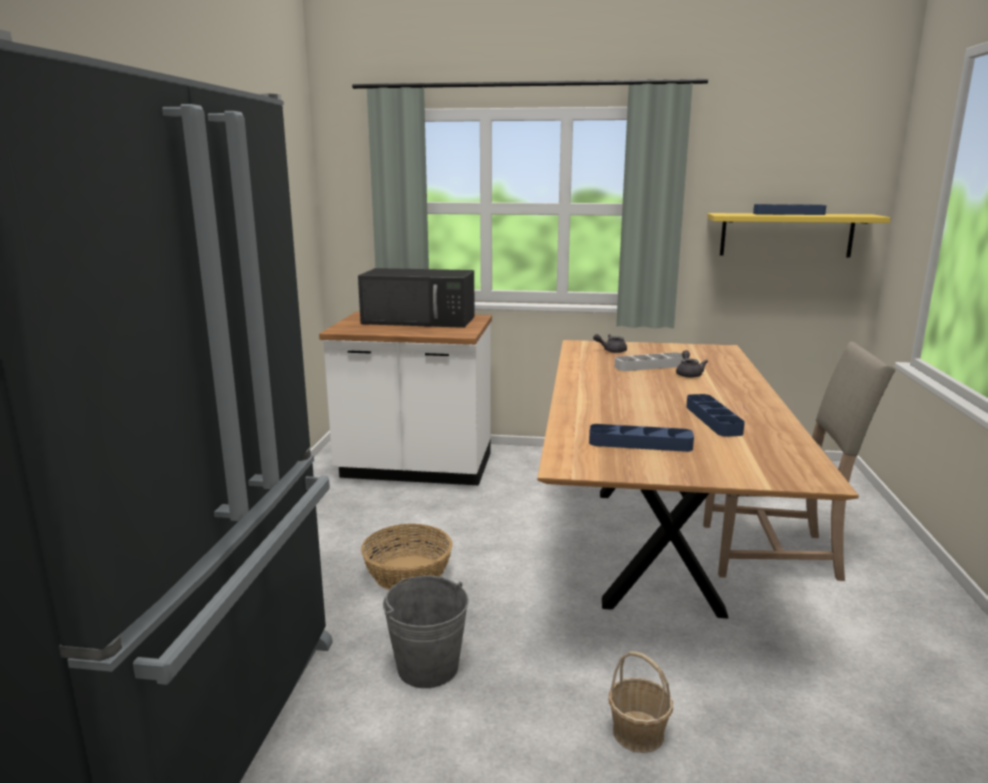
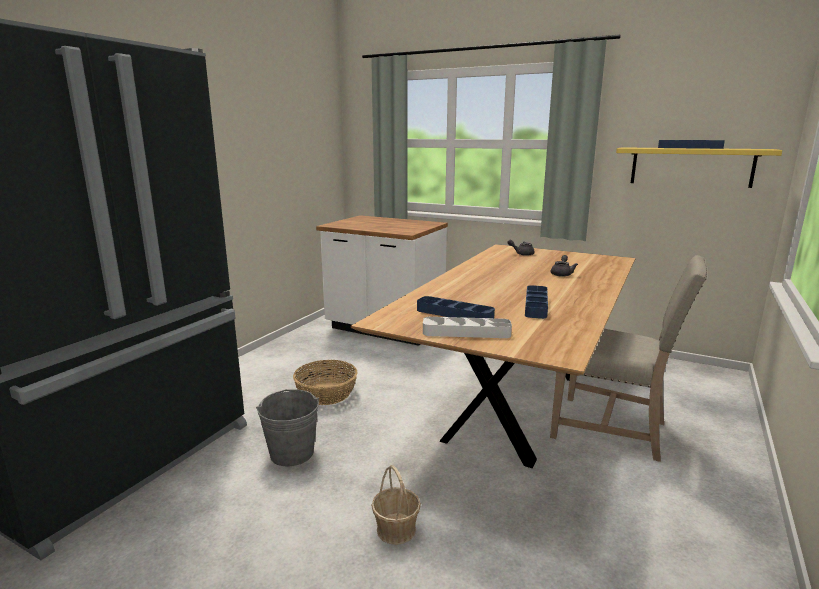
camera: 20 degrees right, 0 degrees up
(420, 320) = (393, 222): black microwave -> none
(650, 366) = (538, 266): grey tray -> grey tray (466, 332)

